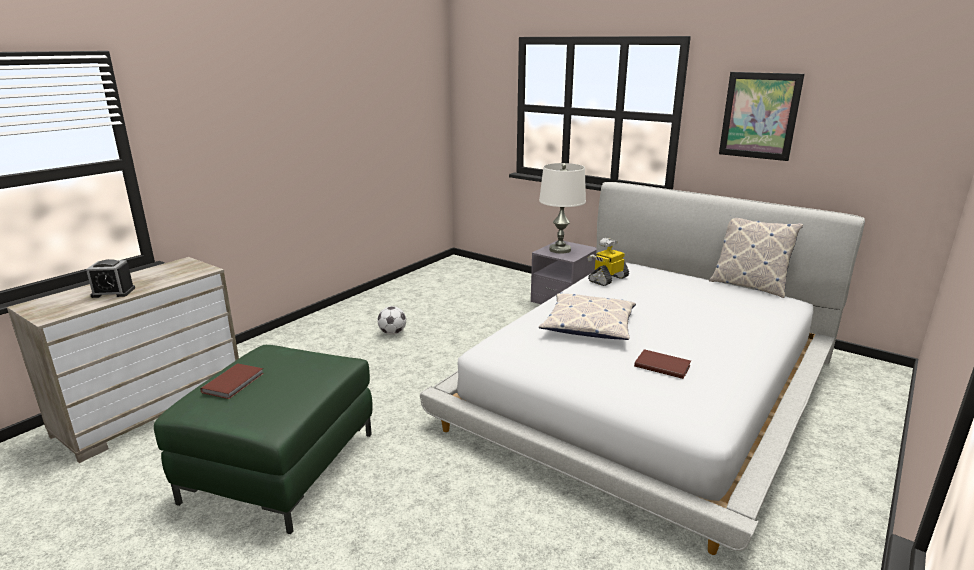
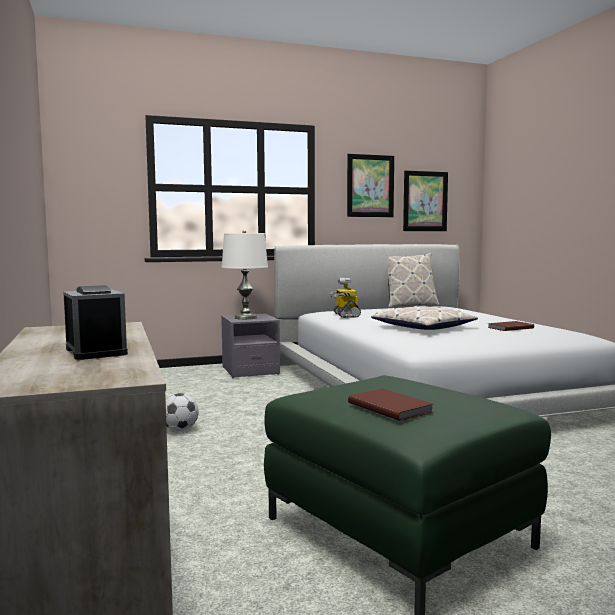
camera: 55 degrees left, 15 degrees down
(113, 292) = (96, 351): alarm clock -> alarm clock turned 60 degrees counterclockwise
(850, 142) = (425, 201): none -> picture

